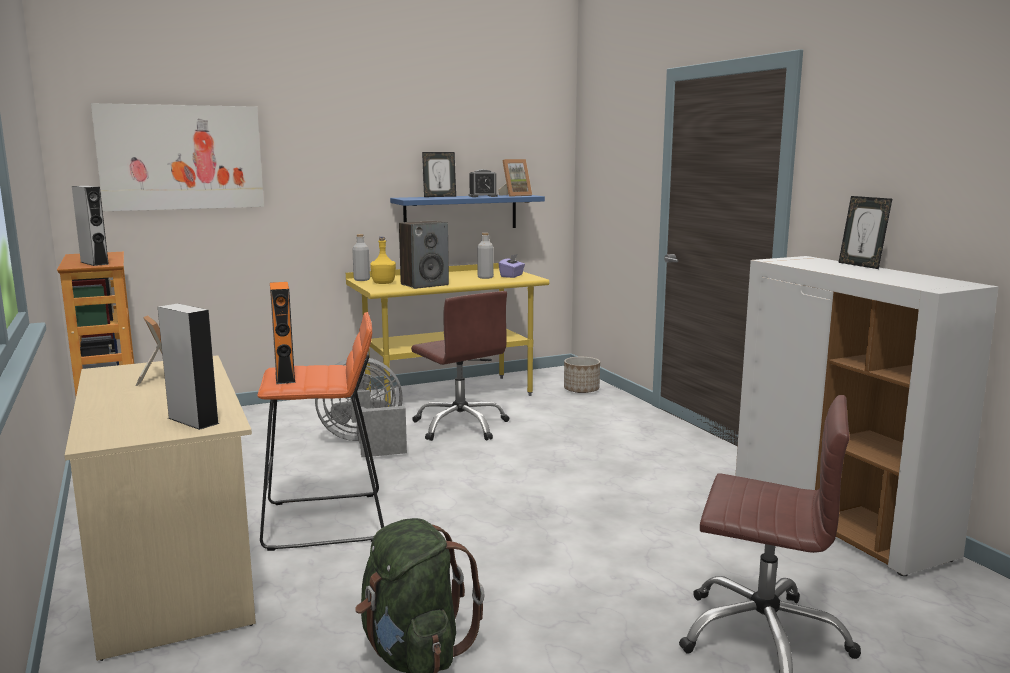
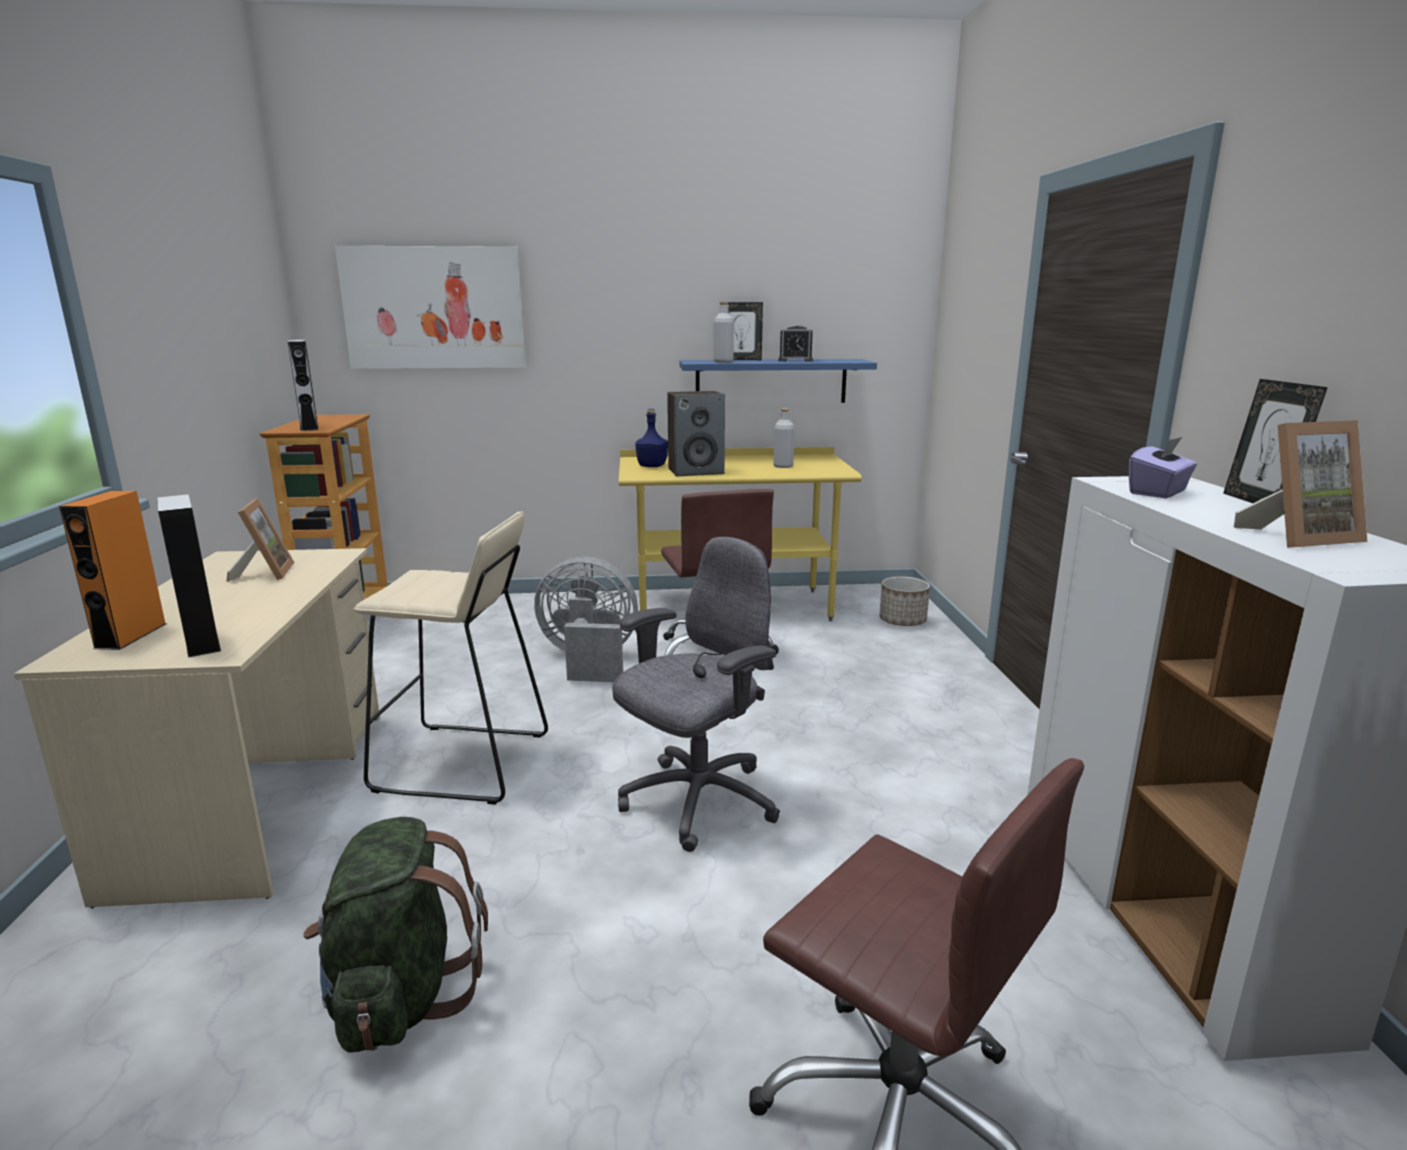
camera: 20 degrees right, 5 degrees up
(285, 377) = (404, 586): orange speaker -> orange speaker (131, 636)
(325, 521) = (463, 763): orange stool -> beige stool
(361, 280) = (634, 460): grey bottle -> grey bottle (723, 362)
(383, 283) = (652, 466): yellow bottle -> blue bottle
(512, 276) = (819, 466): purple tissue box -> purple tissue box (1158, 492)
(515, 195) = (839, 360): picture frame -> picture frame (1298, 537)
(525, 515) = (697, 802): none -> grey office chair

